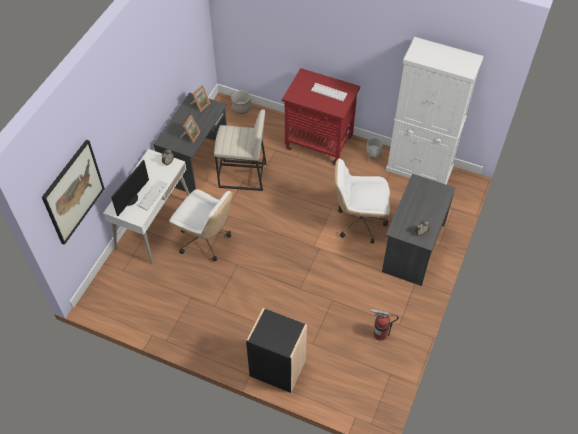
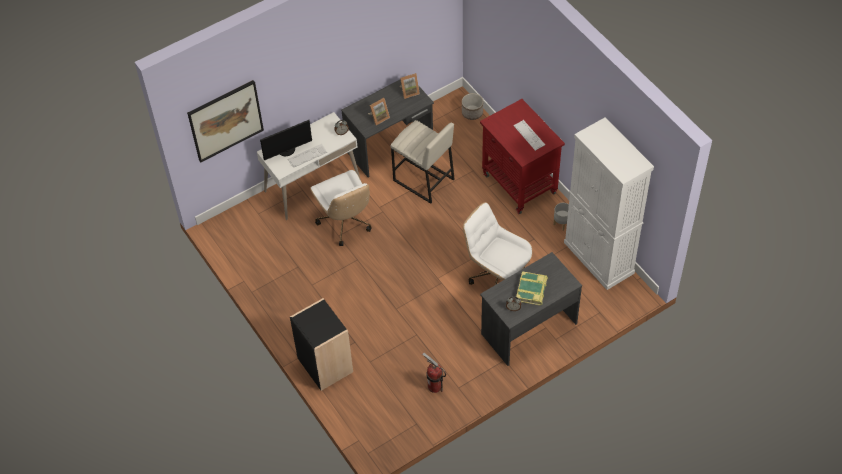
camera: 35 degrees right, 0 degrees up
(422, 211) = (532, 290): none -> book

